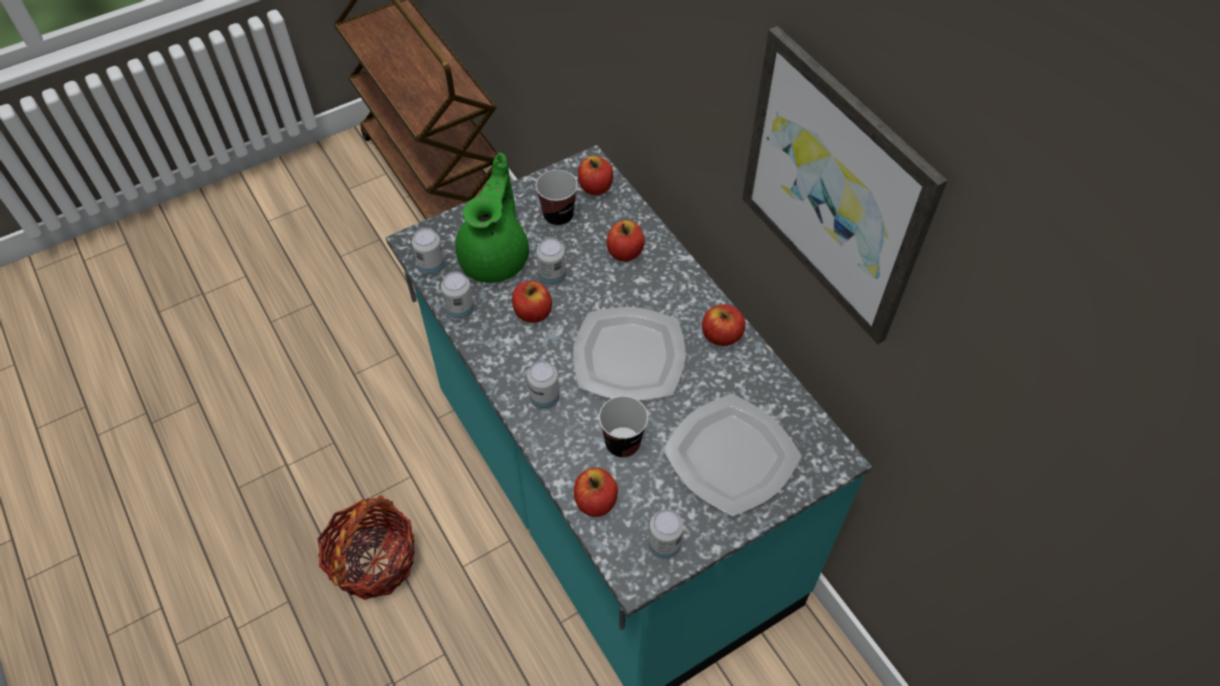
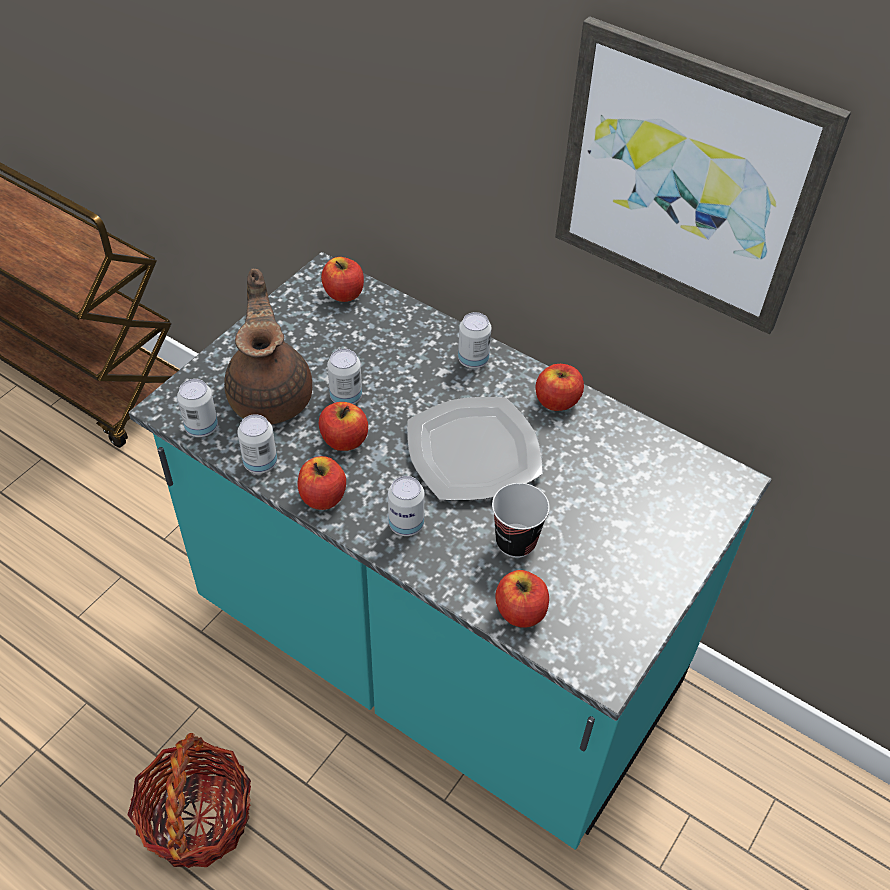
camera: 25 degrees left, 5 degrees down
(496, 257) = (272, 395): green teapot -> brown teapot
(558, 216) = (318, 333): cup -> none
(625, 252) = (411, 349): apple -> apple (323, 497)
(664, 545) = (617, 630): can -> can (473, 360)
(731, 457) = (634, 517): plate -> none

